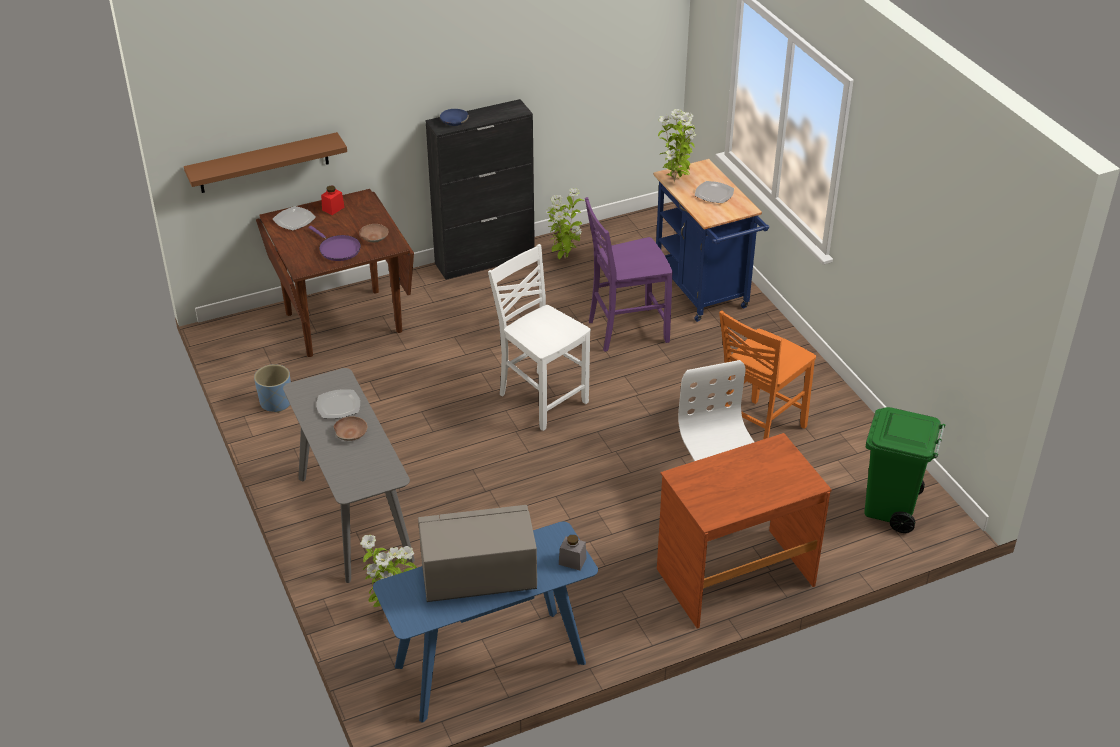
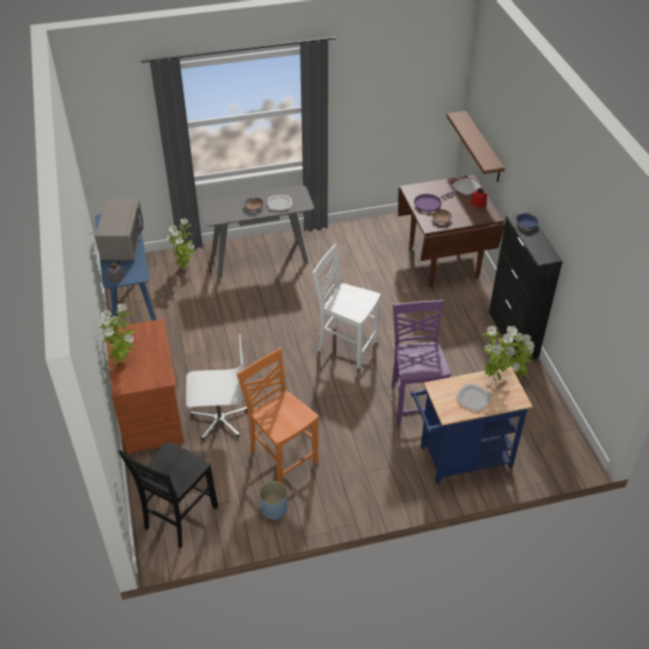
camera: 100 degrees right, 5 degrees up
(275, 402) = (367, 231): blue planter -> blue planter (274, 509)
(541, 398) = (346, 346): white chair -> white chair turned 120 degrees counterclockwise
(762, 495) = (122, 360): none -> potted plant
(891, 509) = (178, 518): green trash can -> black chair

